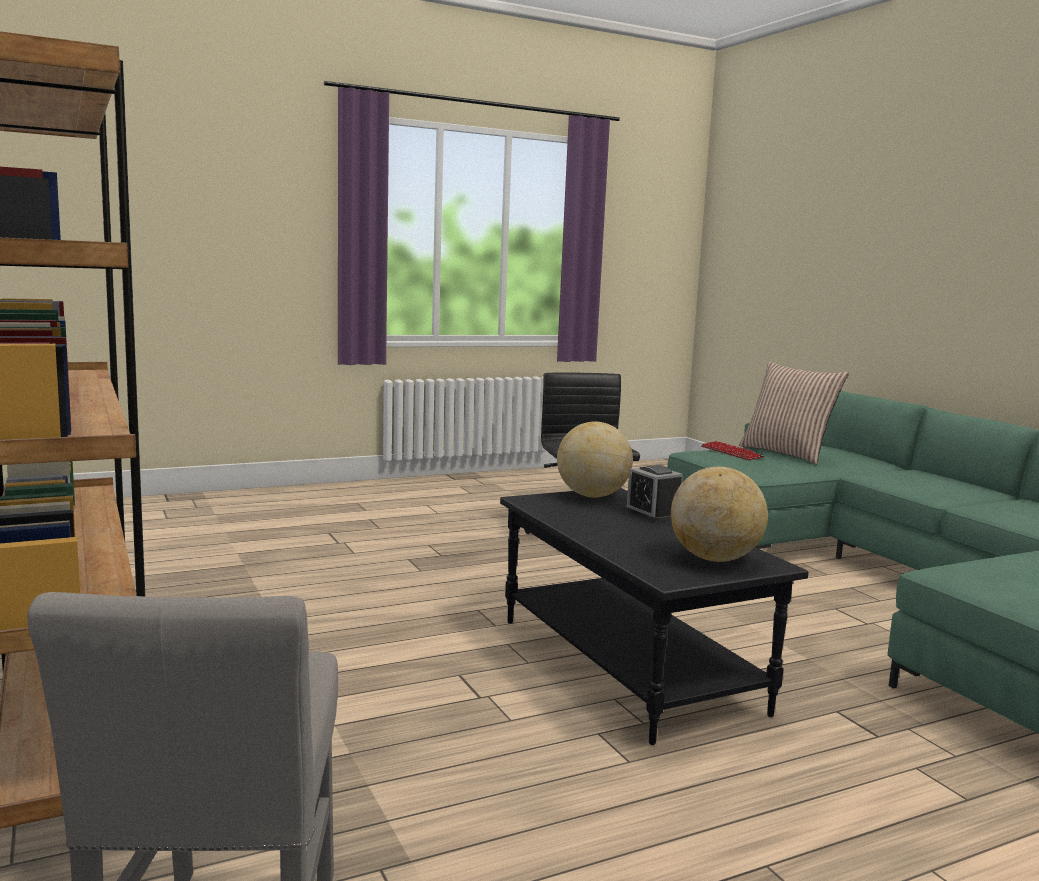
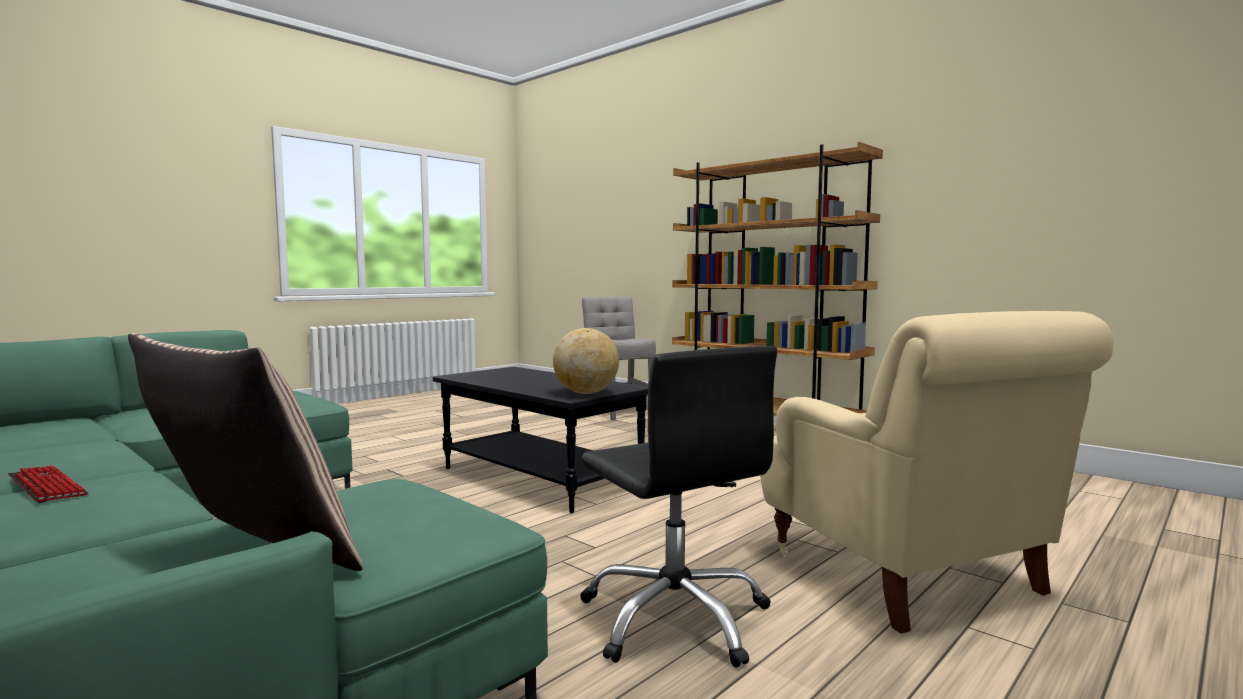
camera: 160 degrees right, 5 degrees down
(414, 529) = (908, 575): none -> beige armchair
(652, 514) = (530, 388): alarm clock -> none
(715, 559) = (486, 374): globe -> none
(731, 453) = (403, 530): keyboard -> keyboard (47, 486)

